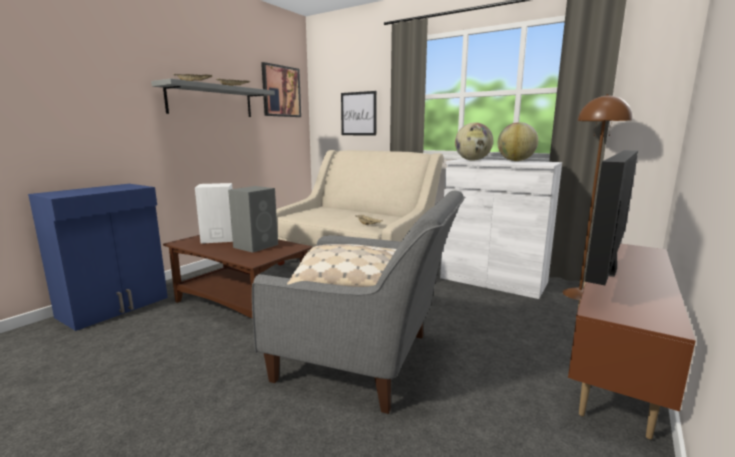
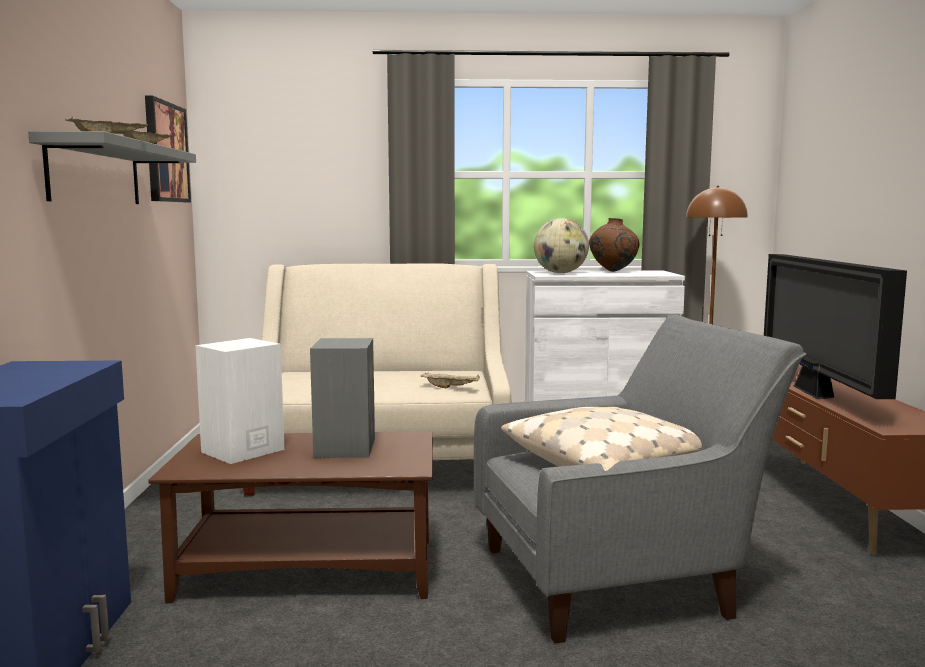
camera: 35 degrees left, 5 degrees down
(358, 114) = (313, 198): picture -> none
(515, 161) = (613, 271): globe -> brown vase

